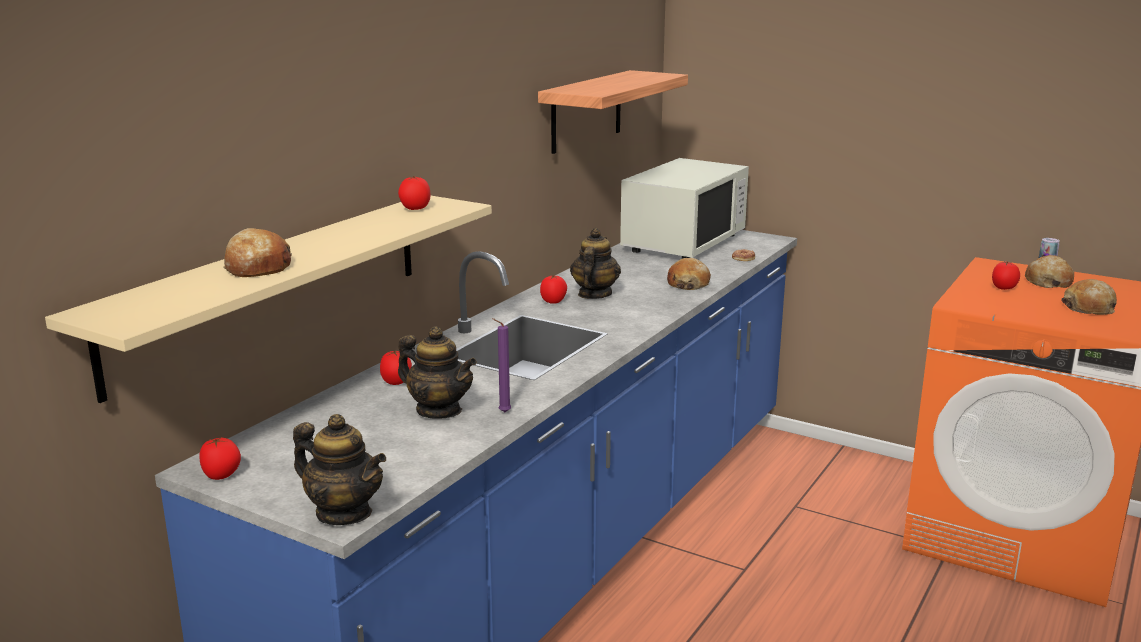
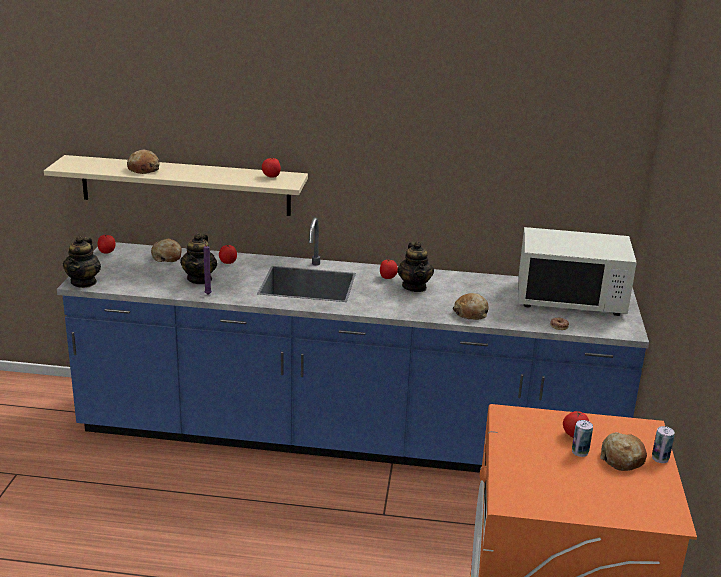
camera: 65 degrees right, 5 degrees up
(586, 111) = (508, 165): shelf -> none
(594, 294) = (414, 287): teapot -> teapot turned 90 degrees clockwise
(1036, 292) = (580, 452): none -> can
(1089, 308) = (562, 479): bread -> bread (167, 257)

